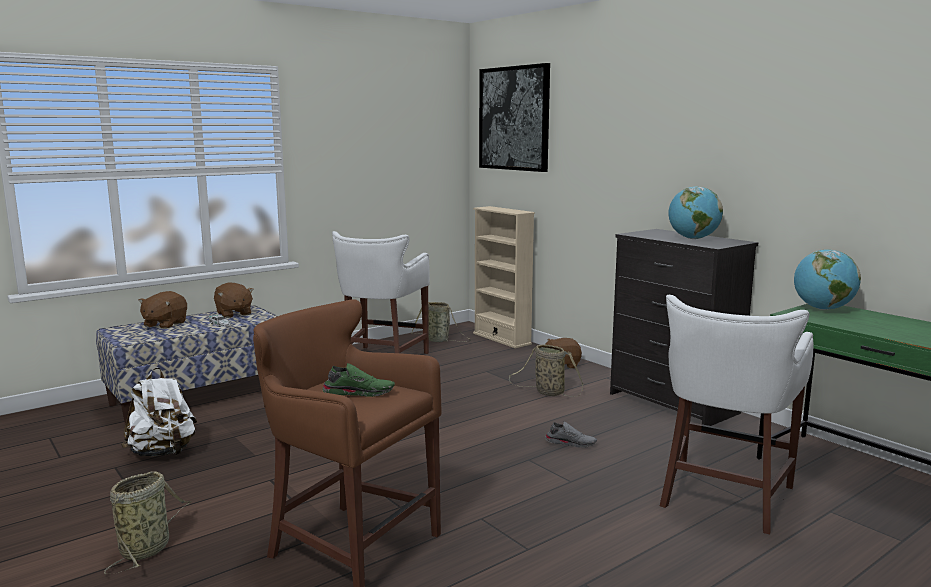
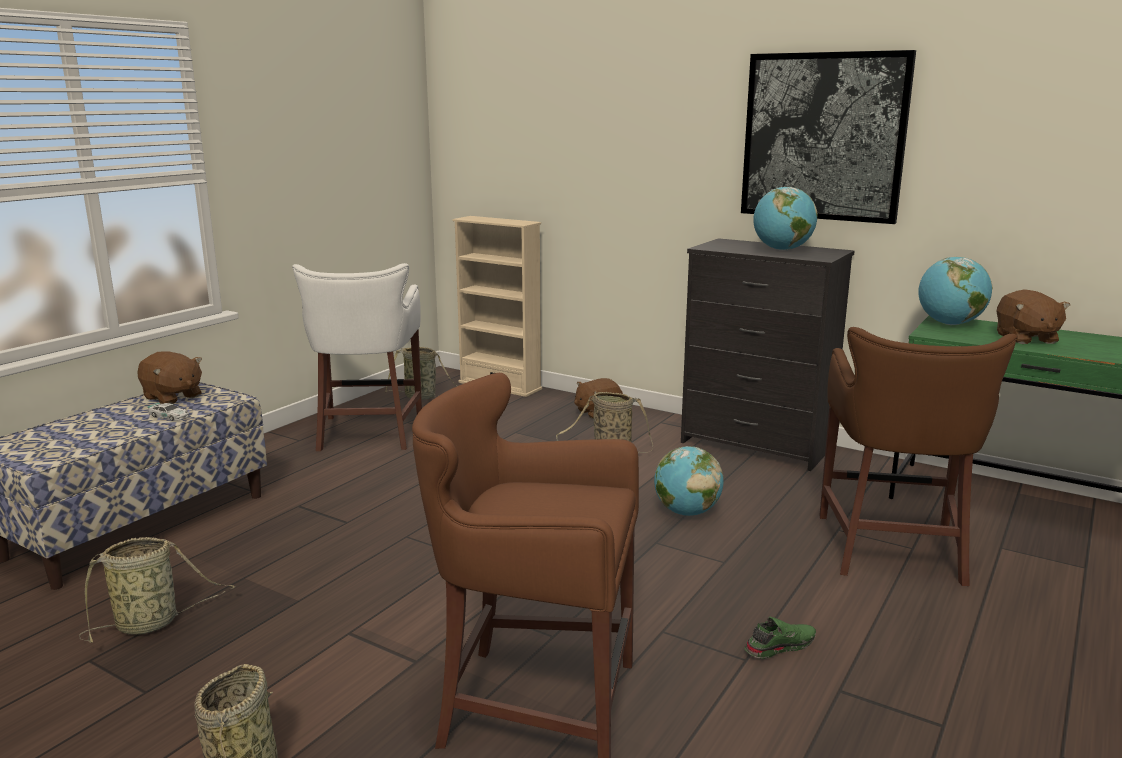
camera: 20 degrees left, 5 degrees up
(163, 453) = (152, 623): white backpack -> basket
(164, 324) = (76, 426): brown plush toy -> brown plush toy (1025, 338)
(359, 392) = (553, 503): green shoe -> green shoe (779, 646)
(514, 118) = (501, 99): picture -> picture (823, 137)
(570, 443) = (686, 512): grey shoe -> globe
(723, 497) = (893, 551): white stool -> brown stool

